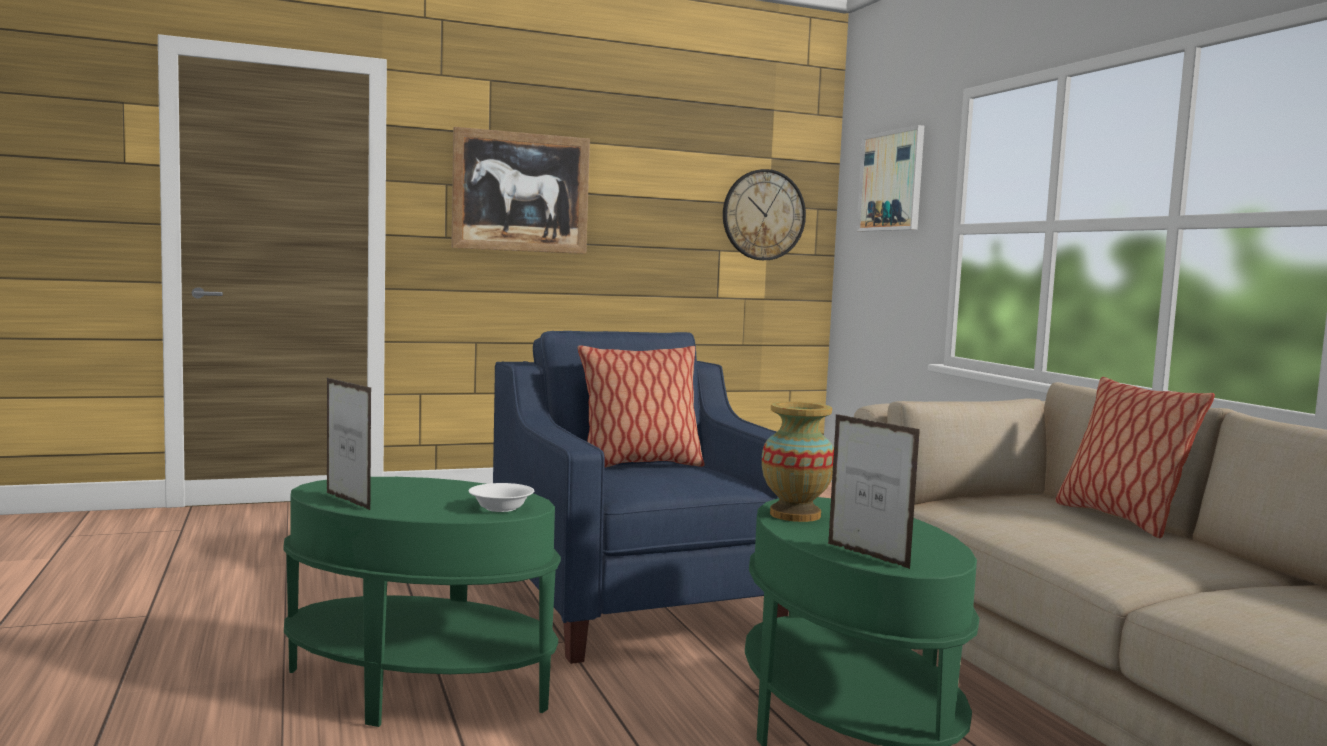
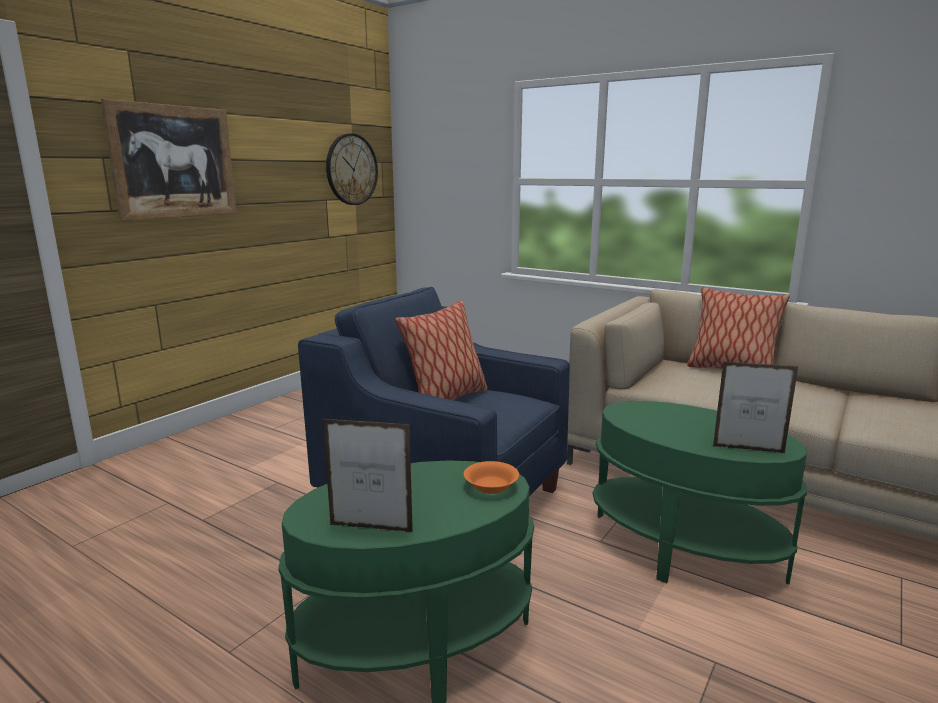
camera: 35 degrees left, 10 degrees up
(500, 508) = (491, 488): white bowl -> orange bowl
(794, 515) = (645, 425): vase -> none
(891, 181) = (449, 144): picture -> none

